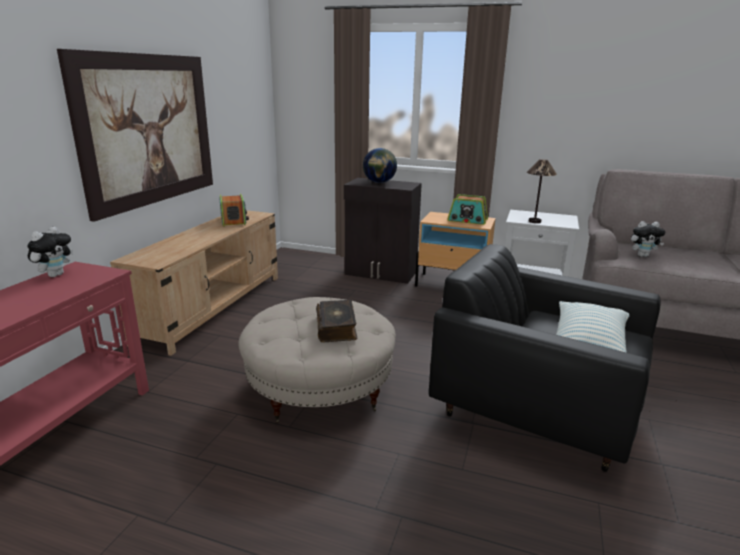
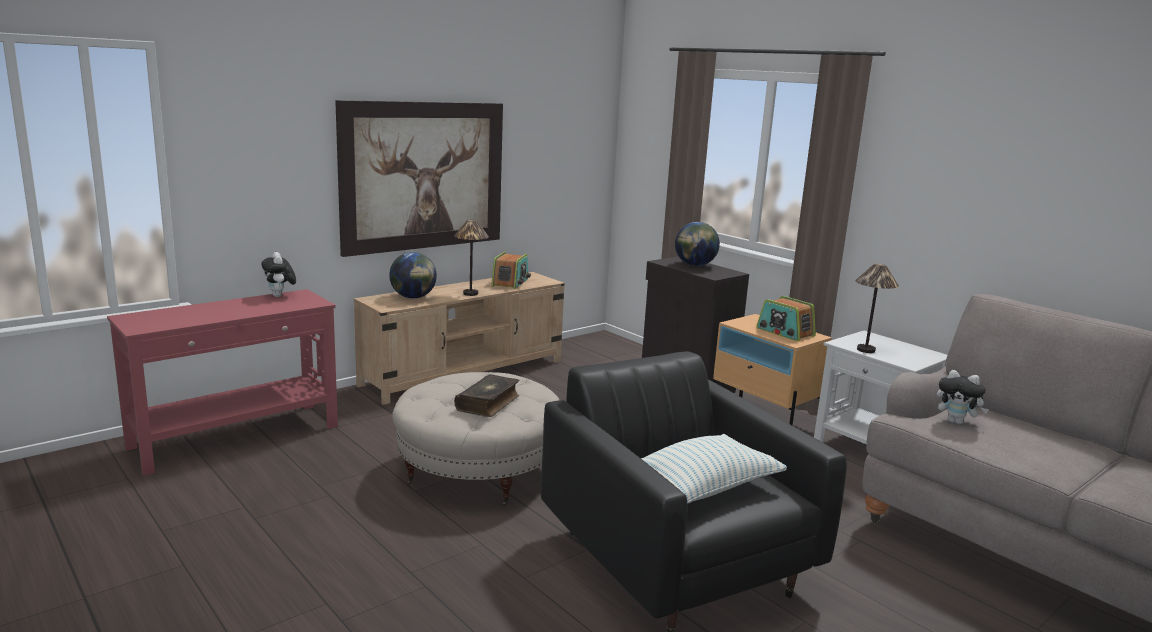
camera: 30 degrees right, 5 degrees down
(55, 275) = (280, 296): plush toy -> plush toy turned 105 degrees clockwise
(168, 249) = (413, 297): none -> globe
(214, 236) = (470, 294): none -> table lamp

